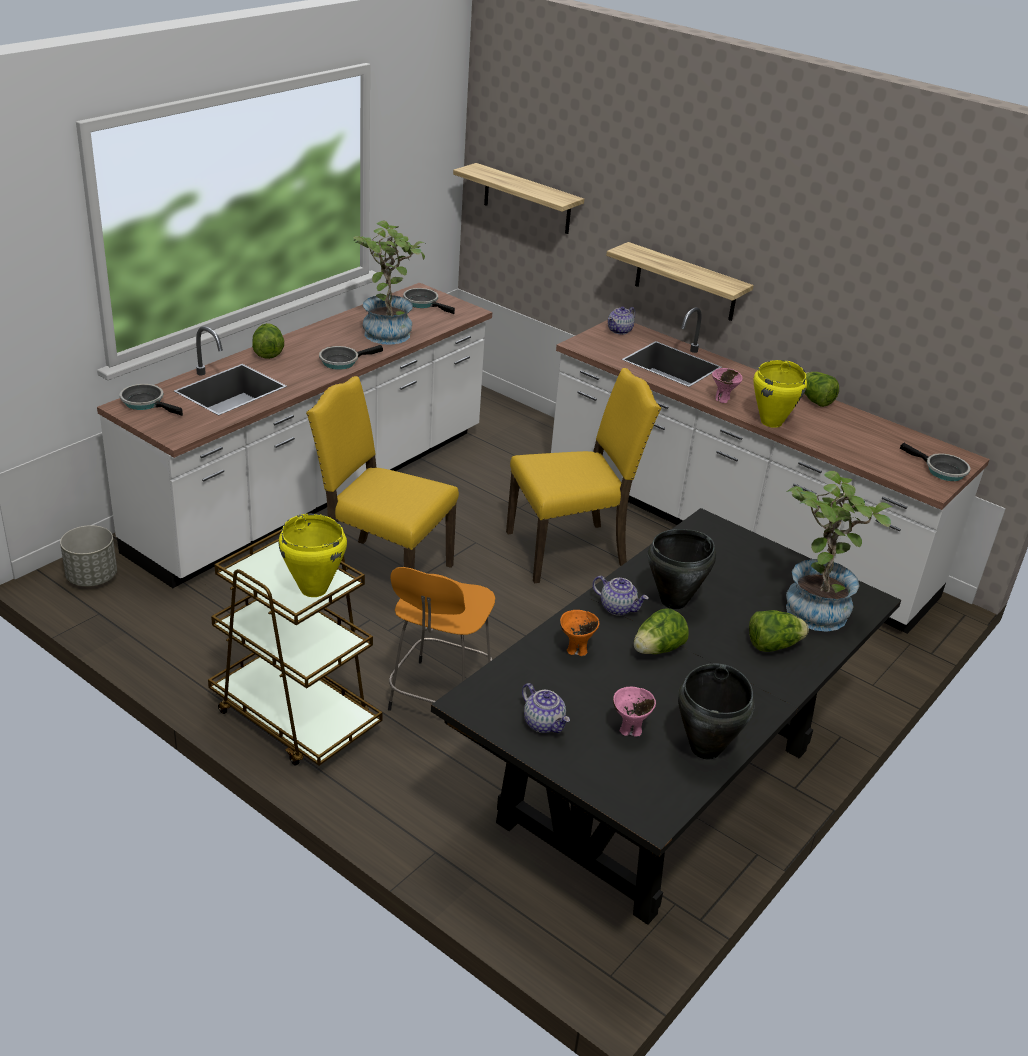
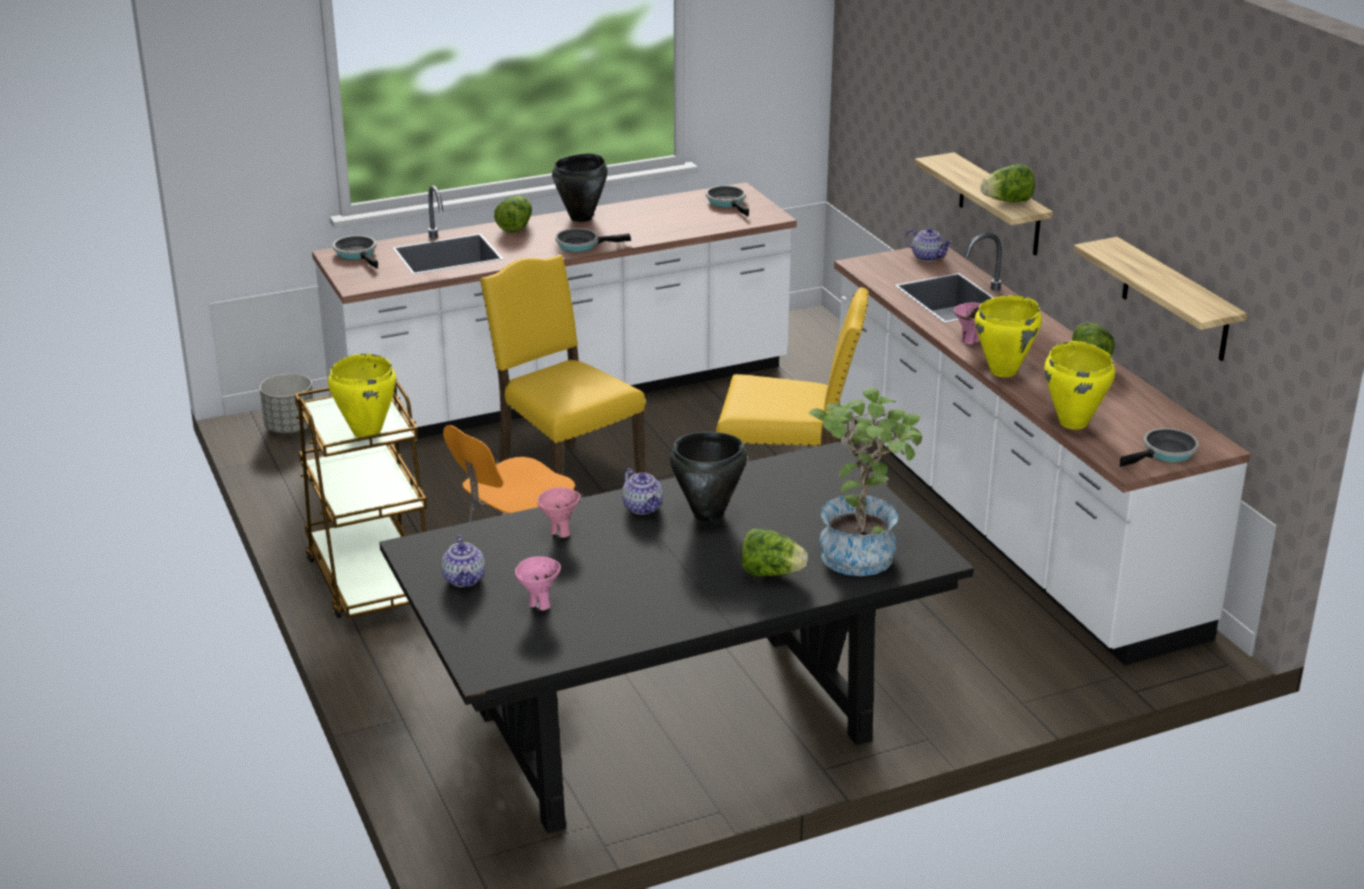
camera: 30 degrees right, 5 degrees down
(388, 331) = (659, 223): potted plant -> none
(527, 199) = (877, 97): shelf -> shelf (1175, 300)
(576, 650) = (560, 532): orange bowl -> pink bowl
(620, 330) = (927, 257): teapot -> teapot turned 120 degrees counterclockwise
(657, 650) = (643, 549): lettuce -> lettuce (1007, 201)
(706, 748) = (598, 636): black cooking pot -> black cooking pot (581, 218)
(860, 457) = (1073, 422): none -> yellow cooking pot
(942, 470) = (1166, 453): frying pan -> frying pan turned 105 degrees counterclockwise

